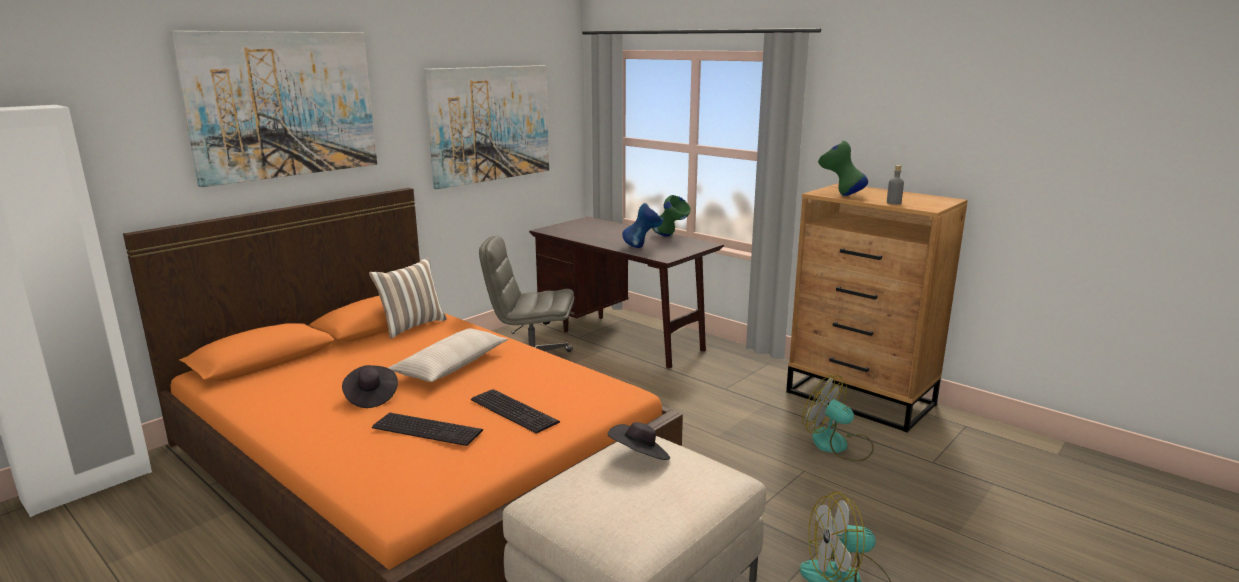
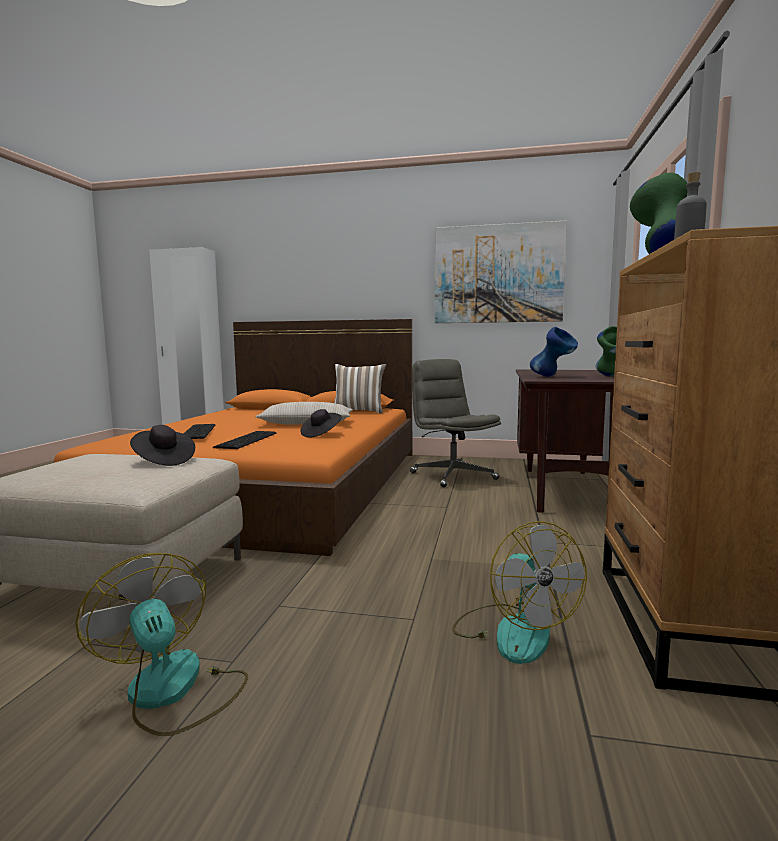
camera: 60 degrees right, 10 degrees down
(283, 105) = (328, 254): picture -> none
(371, 397) = (239, 422): black hat -> black hat (321, 434)
(838, 445) = (513, 631): fan -> fan turned 150 degrees clockwise

